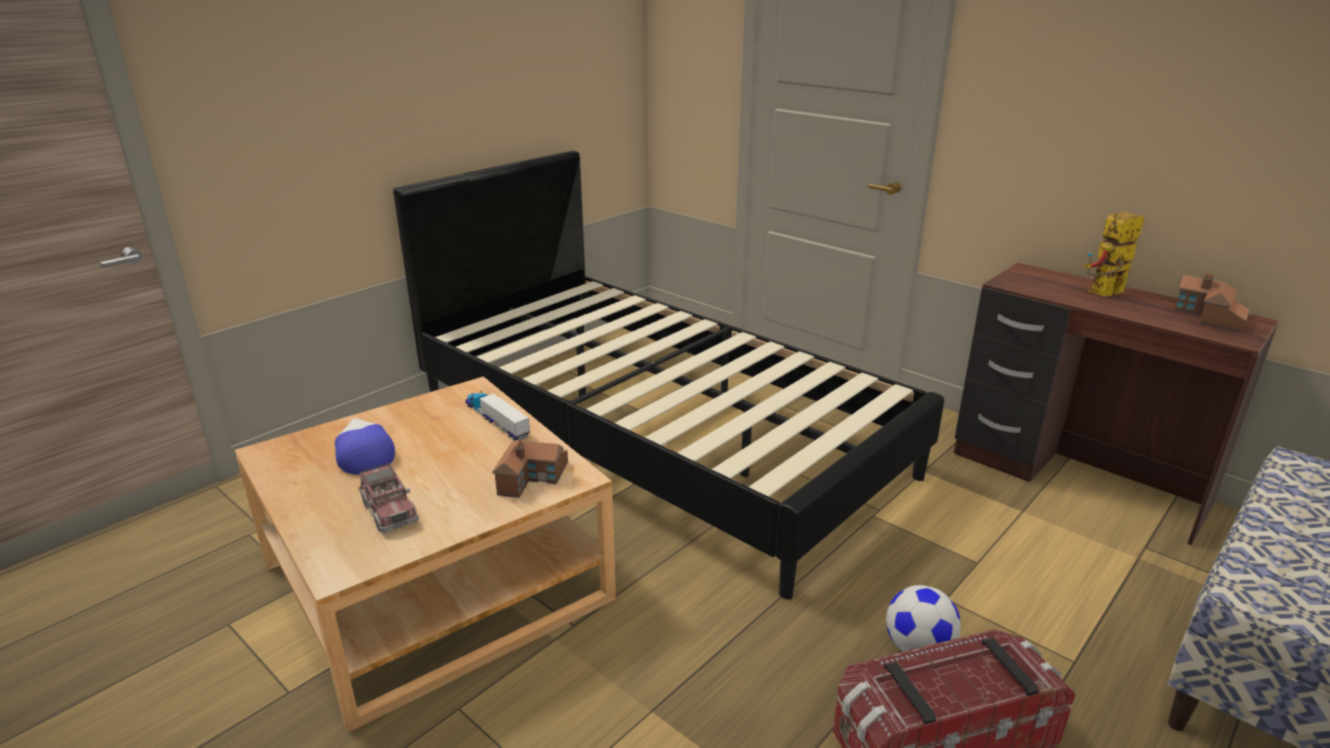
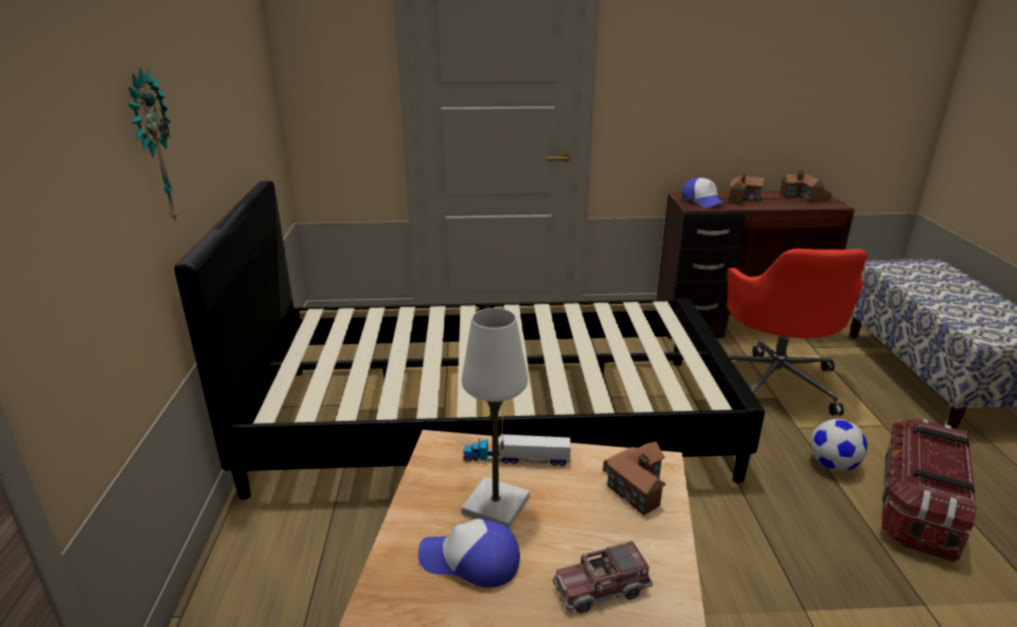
camera: 45 degrees left, 0 degrees up
(389, 510) = (601, 588): toy truck -> toy truck turned 150 degrees clockwise
(393, 95) = (151, 149): none -> wall clock
(432, 437) = (496, 505): none -> white table lamp
(1008, 549) = (775, 382): none -> red office chair
(1036, 281) = (703, 201): none -> cap
(1103, 294) = (743, 198): toy robot -> toy house

